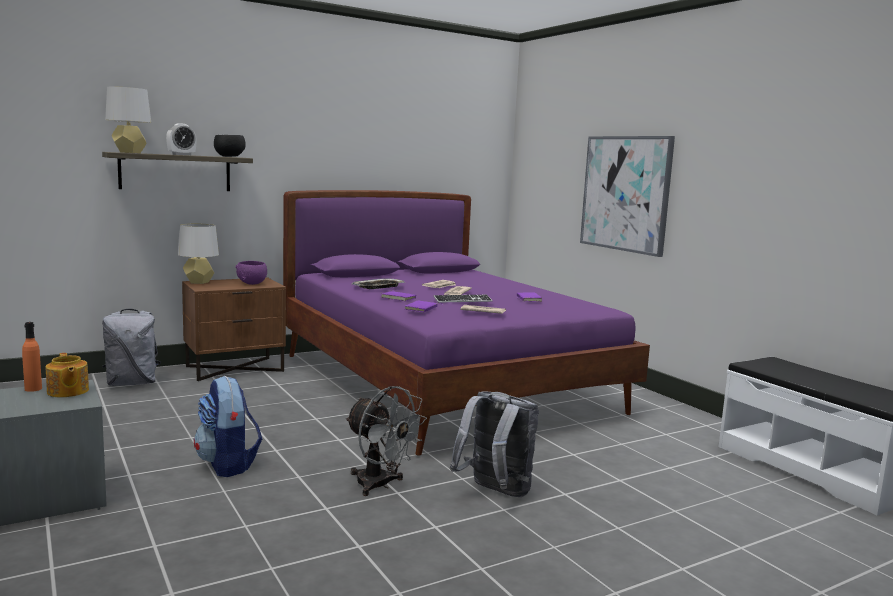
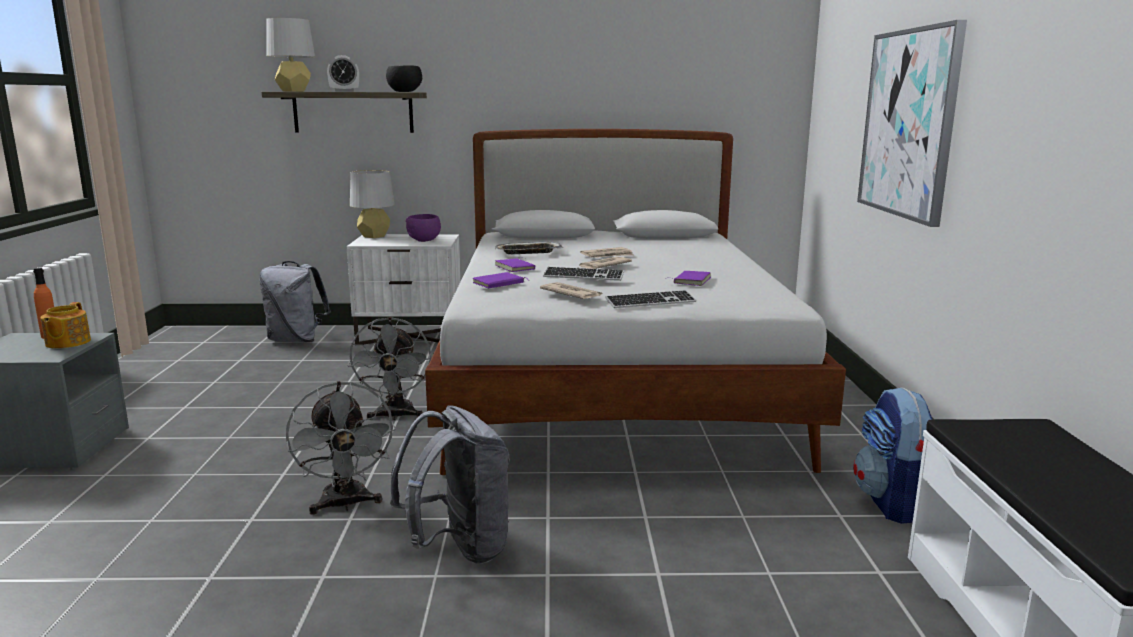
camera: 30 degrees right, 5 degrees up
(228, 465) = (242, 445): backpack -> backpack (894, 503)
(235, 368) = (410, 336): brown nightstand -> white nightstand
(321, 426) = (395, 416): none -> grey fan
(444, 383) = (613, 385): purple bed -> white bed
(535, 313) = (650, 302): none -> keyboard

